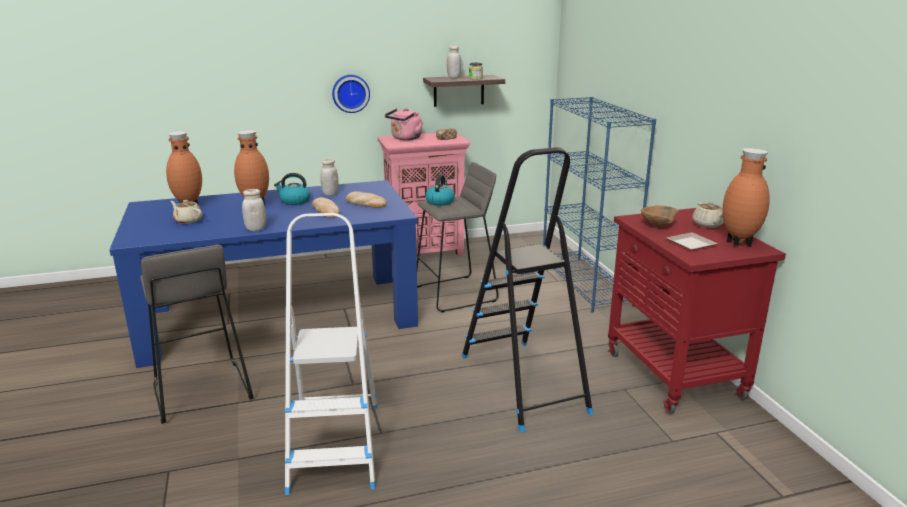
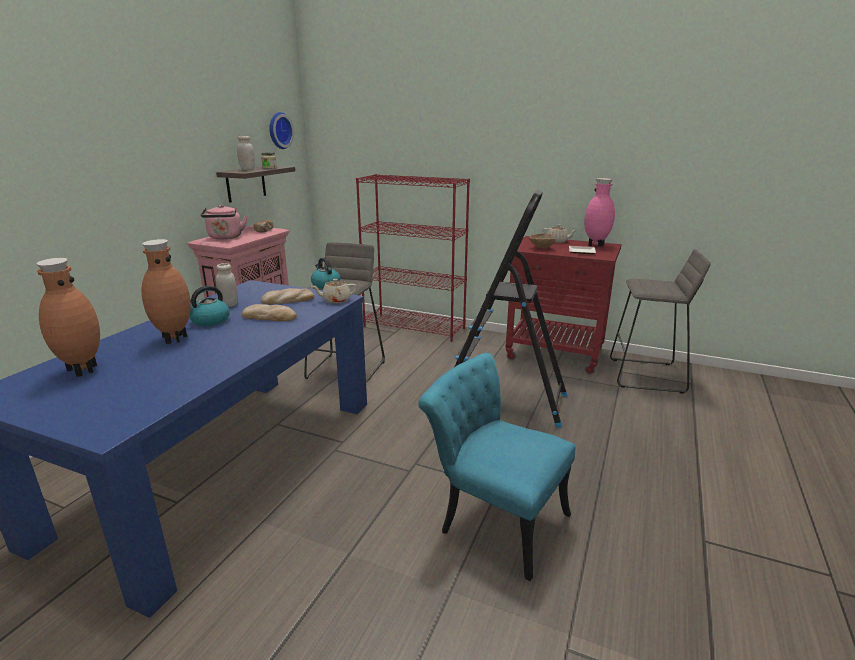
camera: 50 degrees left, 0 degrees up
(188, 220) = (128, 381): beige teapot -> beige teapot (335, 300)
(201, 392) = (290, 574): grey stool -> grey stool (646, 375)
(256, 229) = (245, 355): white jar -> none
(335, 446) = (493, 518): white step ladder -> turquoise chair
(350, 93) = (151, 195): wall clock -> wall clock (279, 130)
(586, 284) = (414, 327): blue bookcase -> red bookcase
(738, 244) = (596, 246): brown vase -> pink vase

